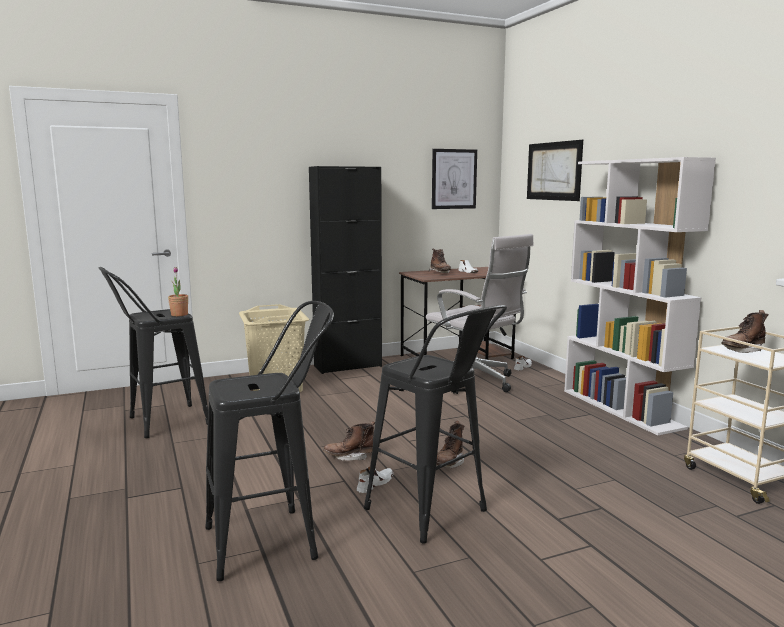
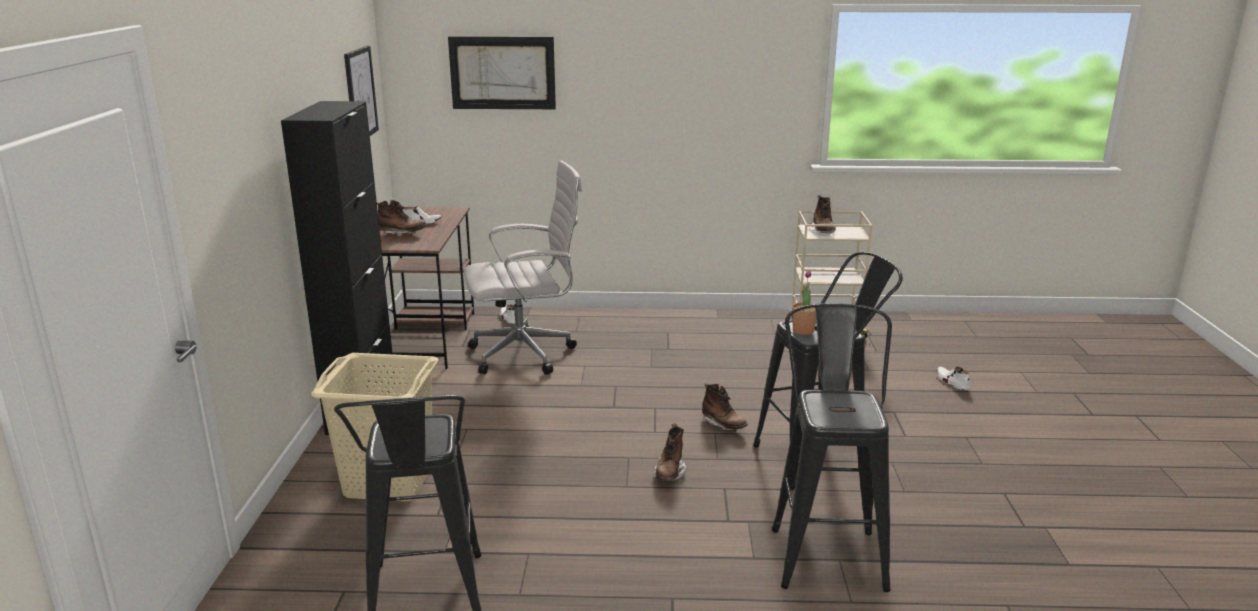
camera: 65 degrees left, 10 degrees up
(179, 314) = (435, 421): potted plant -> potted plant (803, 330)
(374, 484) = (742, 473): white shoe -> white shoe (951, 382)
(622, 409) = (668, 317): white bookcase -> none

